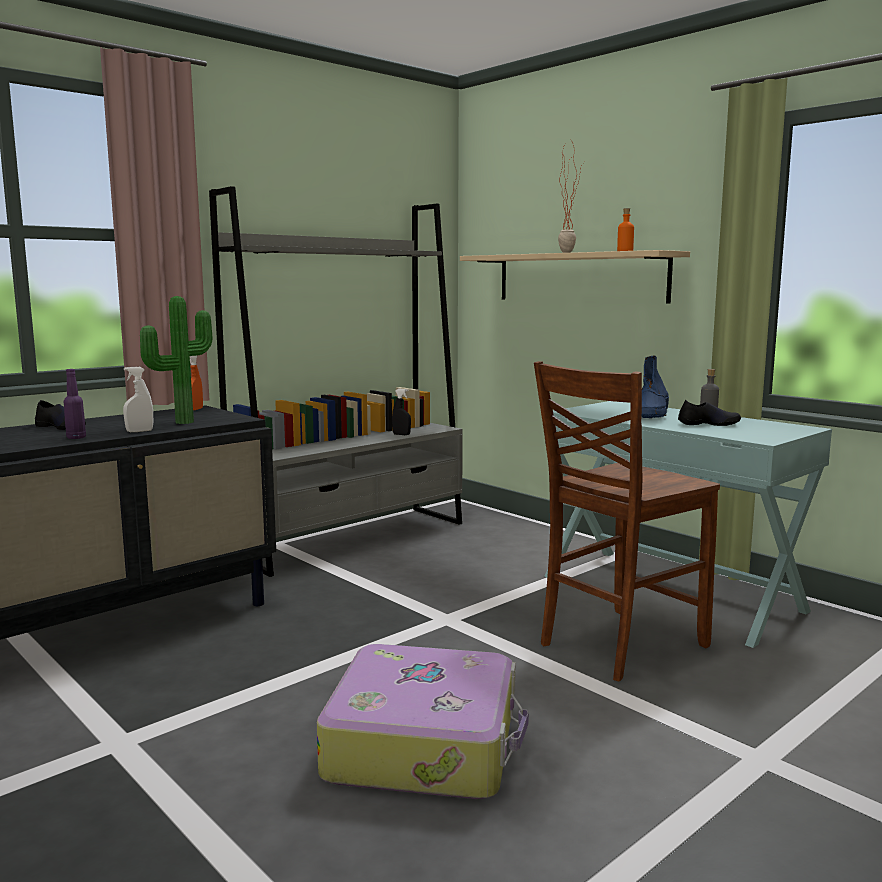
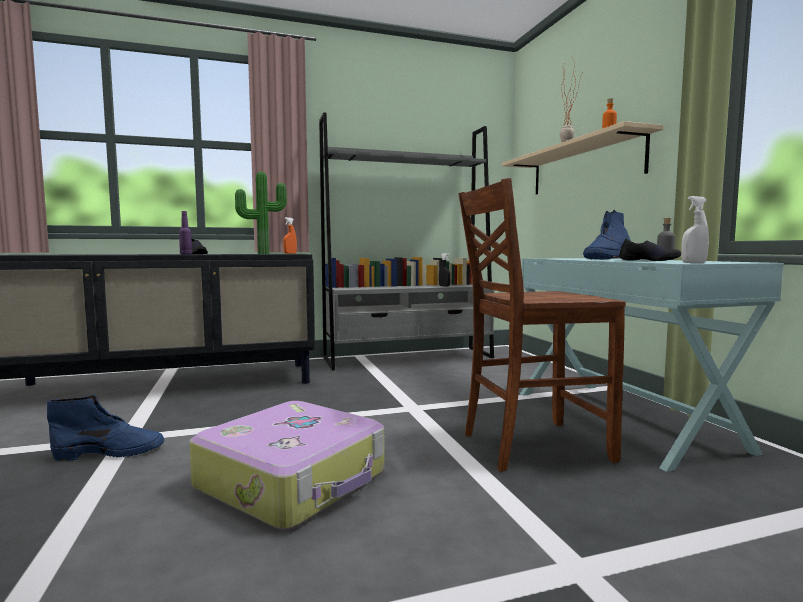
camera: 25 degrees right, 5 degrees down
(131, 768) = (111, 452): none -> blue boot
(139, 431) = (226, 254): white spray bottle -> white spray bottle (693, 263)

